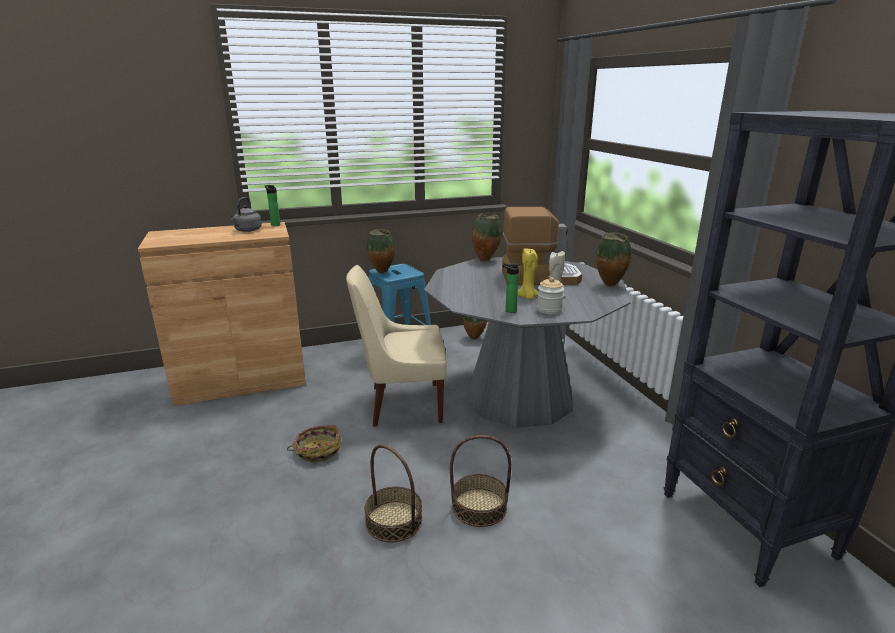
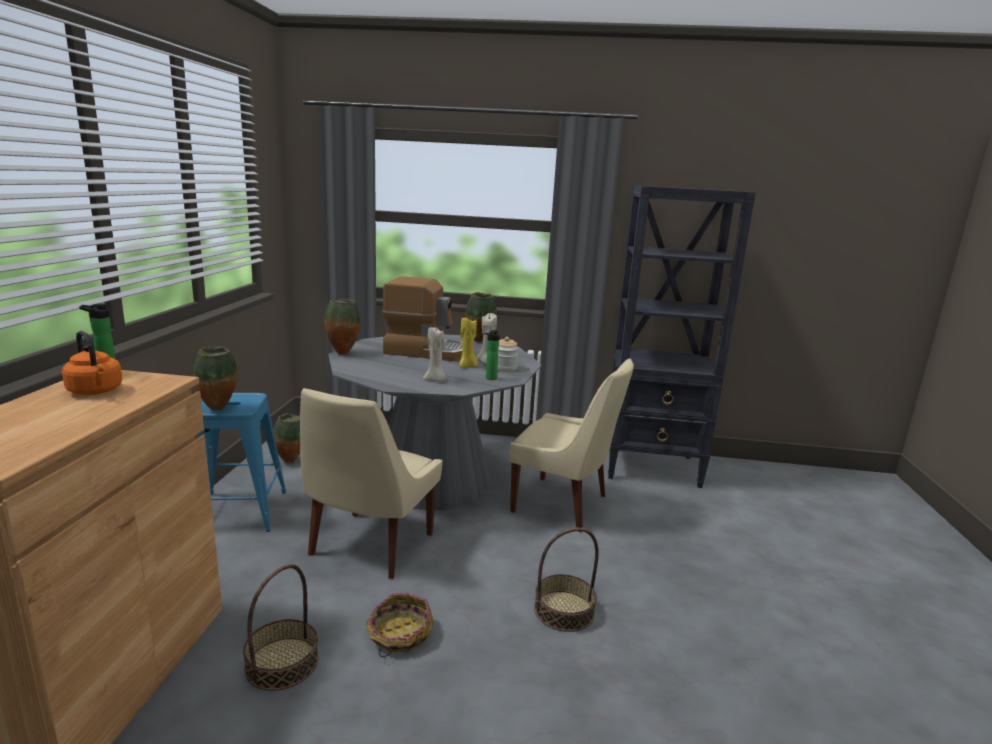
camera: 65 degrees left, 5 degrees down
(247, 230) = (96, 392): grey kettle -> orange kettle
(472, 296) = (435, 380): none -> beige candle
(479, 507) = (574, 557): basket -> basket (282, 663)
(539, 277) = (426, 351): coffee machine -> coffee machine turned 75 degrees clockwise
(565, 476) = (563, 504): none -> beige chair

